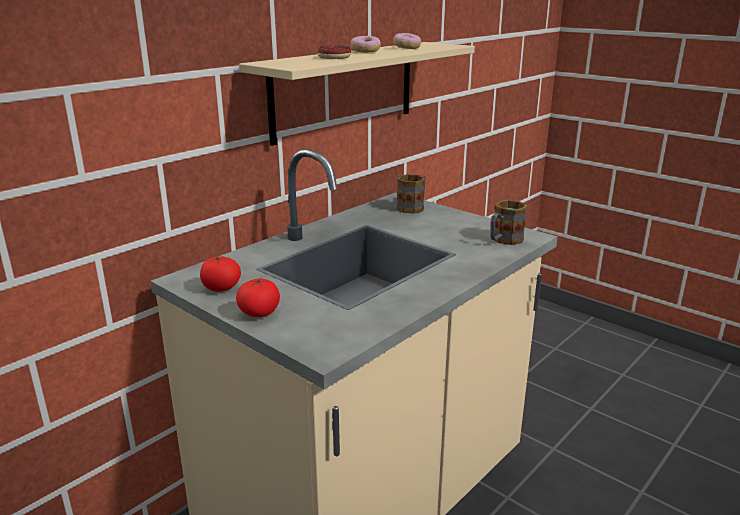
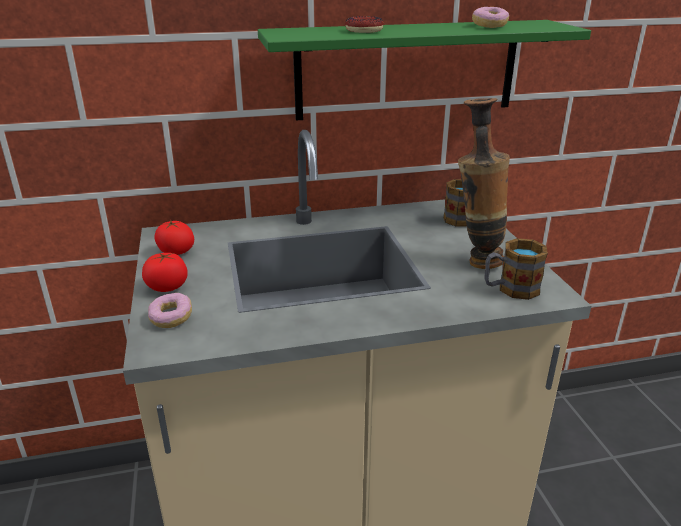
camera: 35 degrees right, 5 degrees up
(344, 90) = (407, 69): beige shelf -> green shelf
(365, 51) = (425, 26): donut -> donut (171, 318)
(458, 230) = (475, 260): none -> vase

